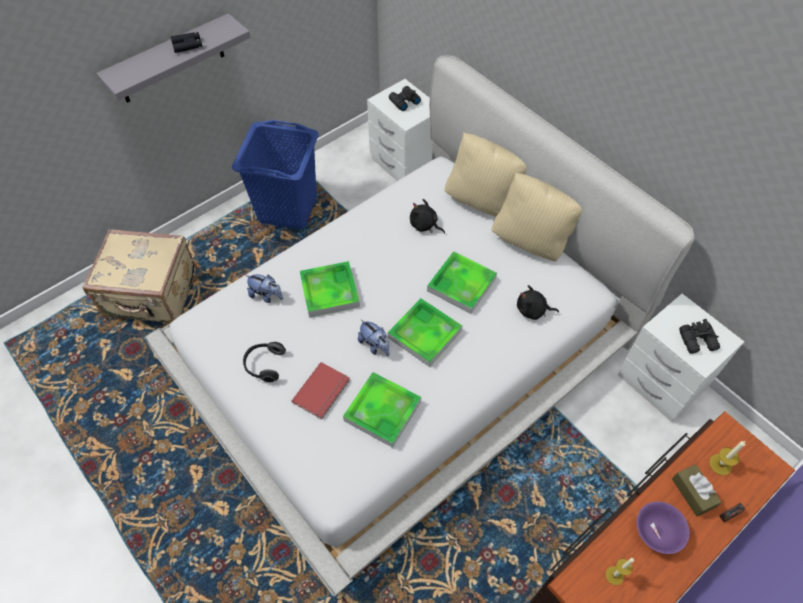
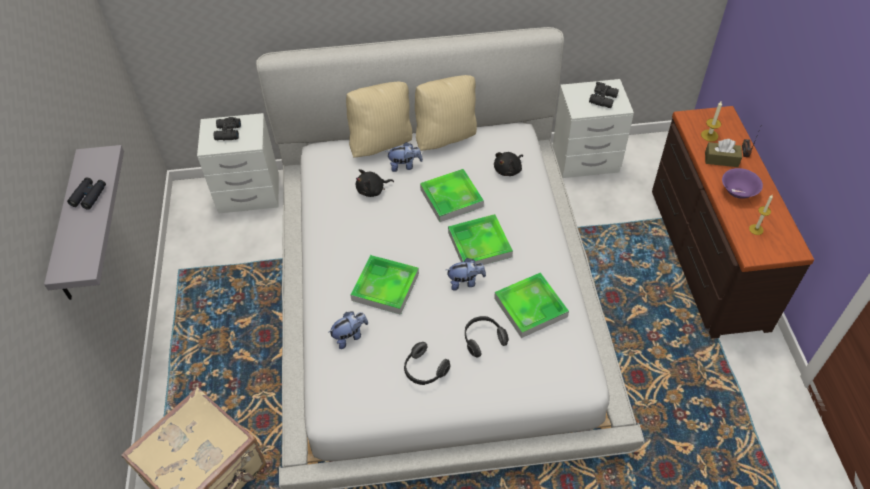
camera: 55 degrees left, 5 degrees down
(287, 209) = (212, 306): blue laundry basket -> none
(323, 391) = (483, 339): red book -> headphones
(471, 231) = (405, 166): none -> plush toy

